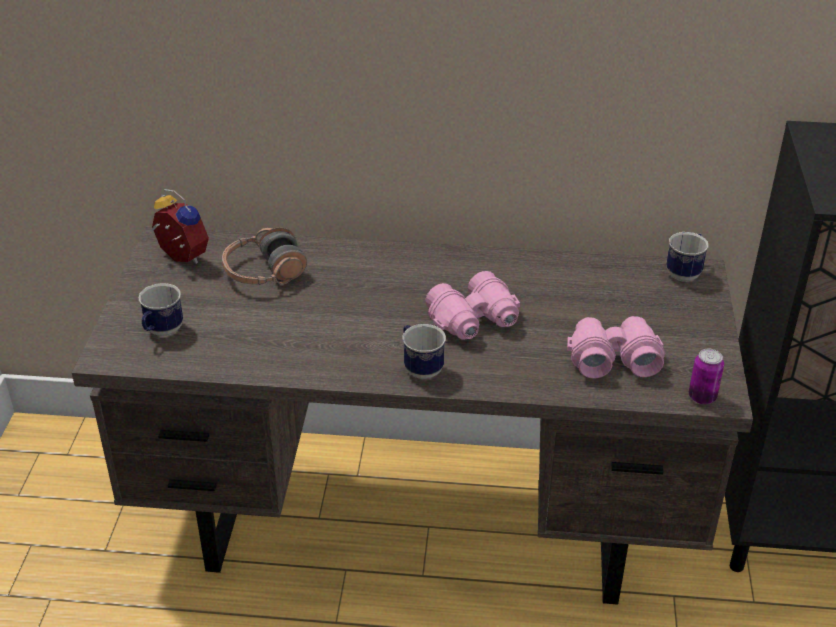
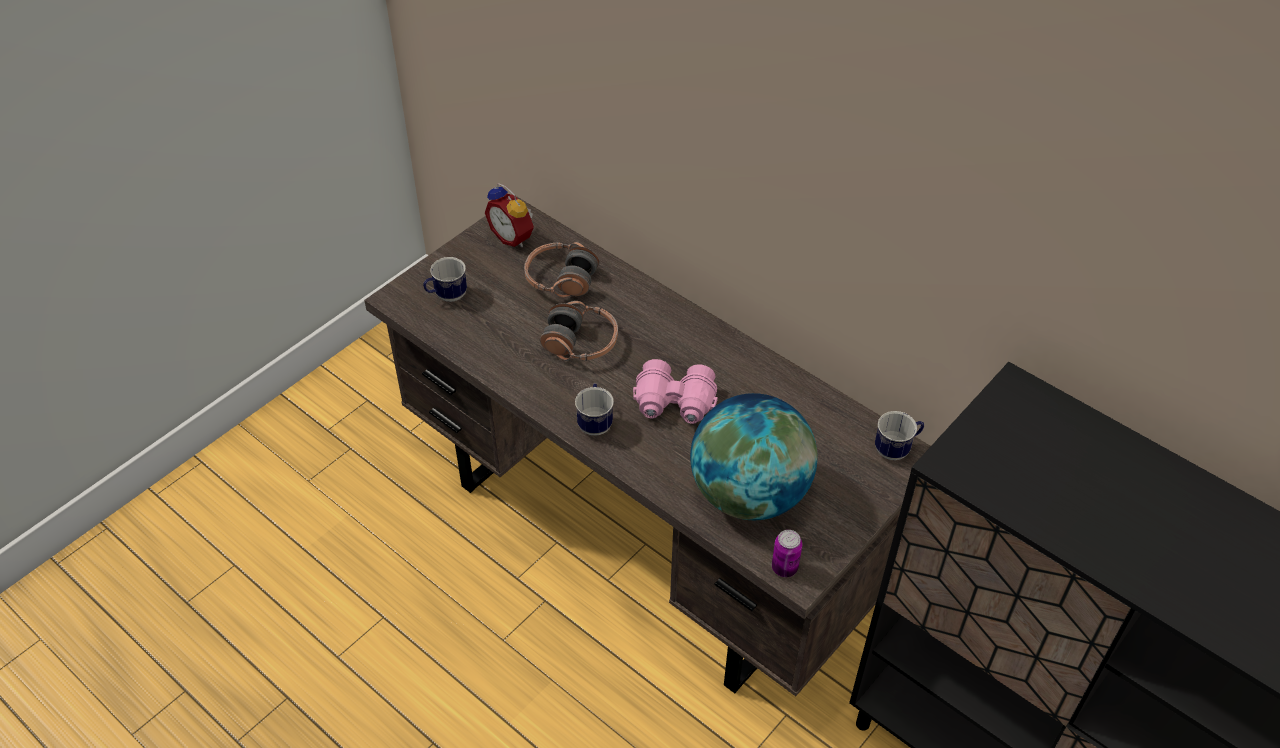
camera: 35 degrees right, 10 degrees up
(180, 258) = (513, 237): alarm clock -> alarm clock turned 150 degrees clockwise
(338, 313) = (580, 343): none -> headphones
(613, 358) = (749, 494): pink binoculars -> globe

